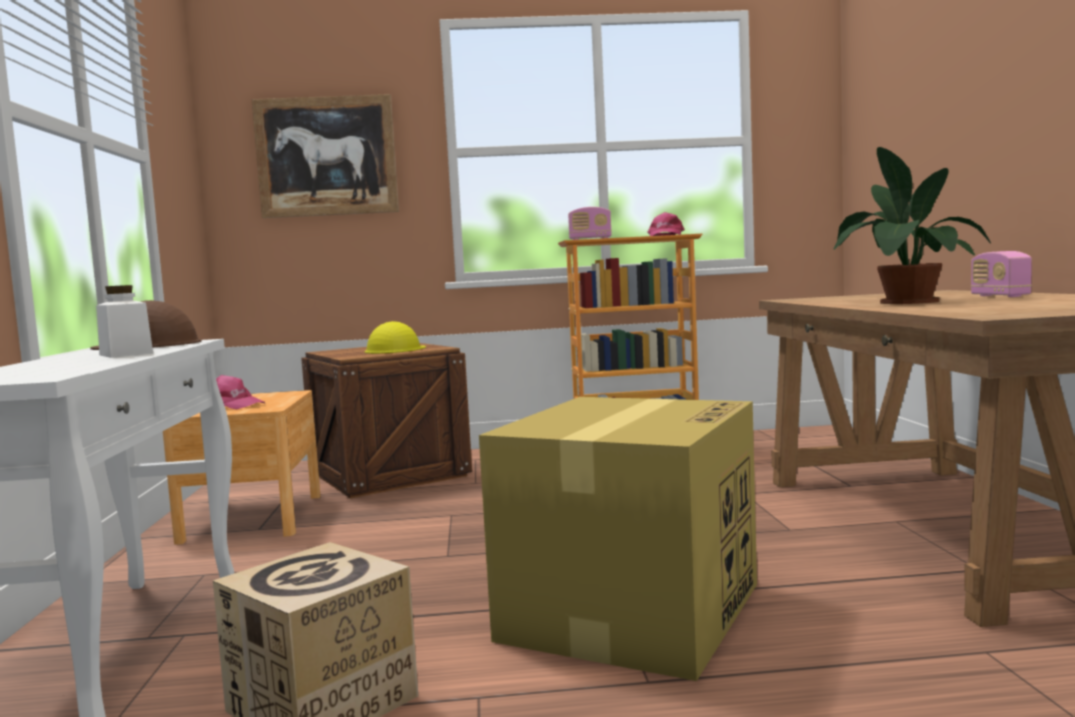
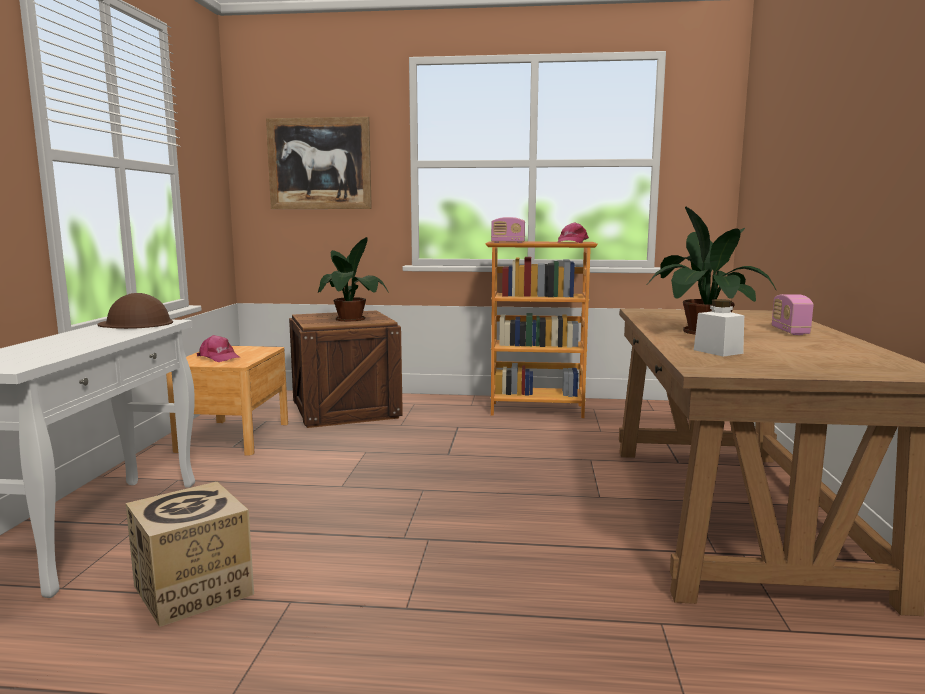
camera: 10 degrees right, 5 degrees up
(126, 354) = (105, 337): white jar -> white jar (718, 351)
(395, 350) = (351, 319): yellow hard hat -> potted plant
(632, 609) = (436, 549): cardboard box -> none

